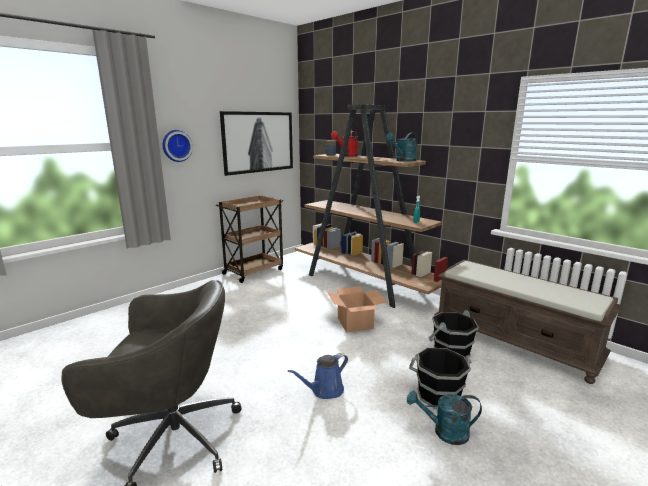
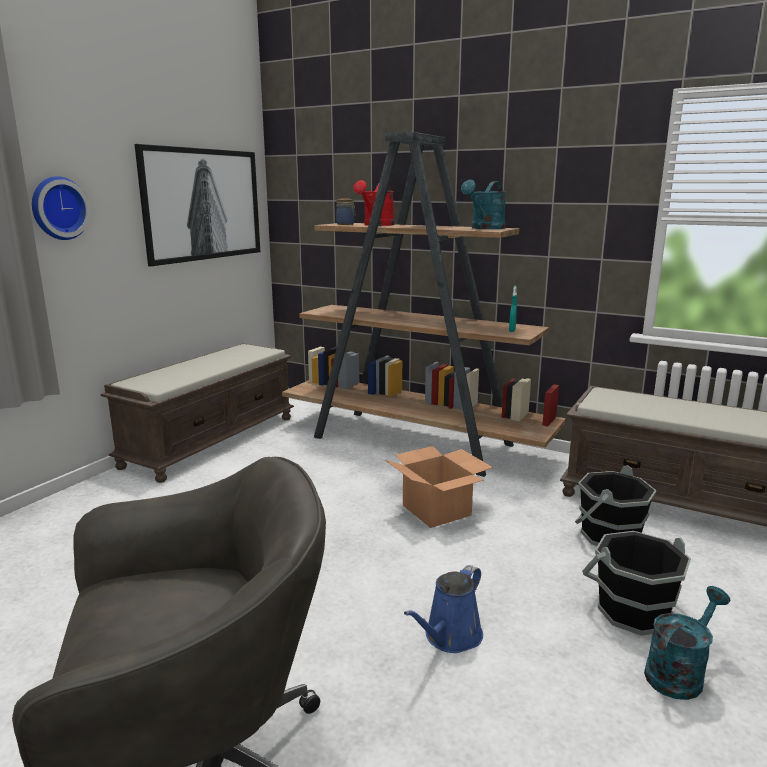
camera: 15 degrees left, 0 degrees up
(254, 271) = (211, 440): brown cart -> brown bench
(444, 432) = (679, 672): turquoise watering can -> turquoise watering can turned 150 degrees clockwise

